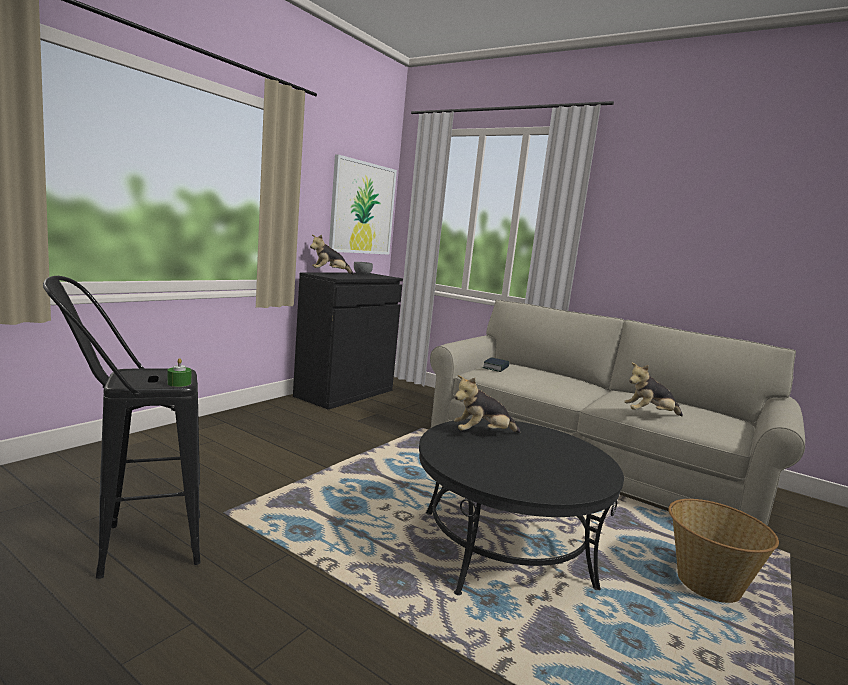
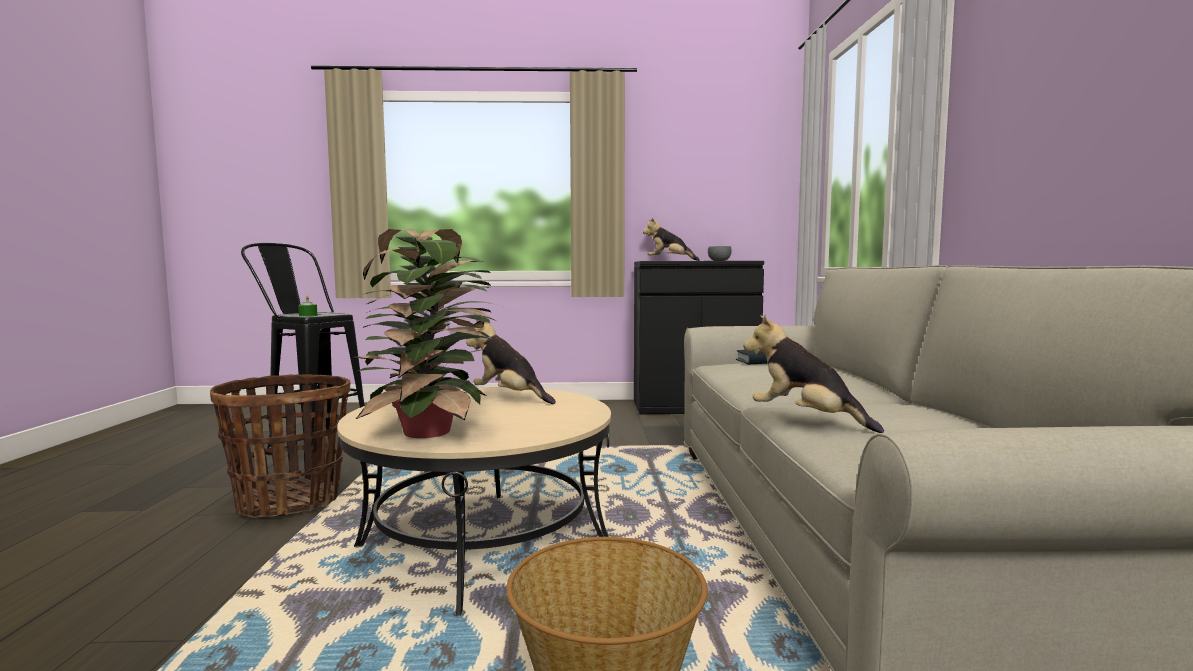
camera: 55 degrees right, 5 degrees down
(300, 601) = (289, 501): none -> basket
(362, 208) = (737, 183): picture -> none
(504, 548) = (483, 545): black coffee table -> beige coffee table
(561, 478) = (432, 431): none -> potted plant

